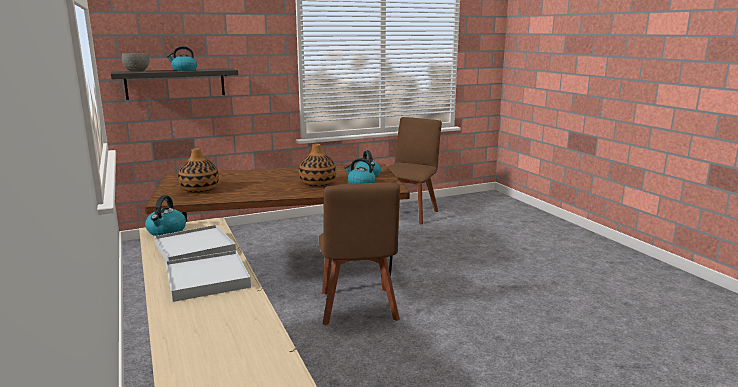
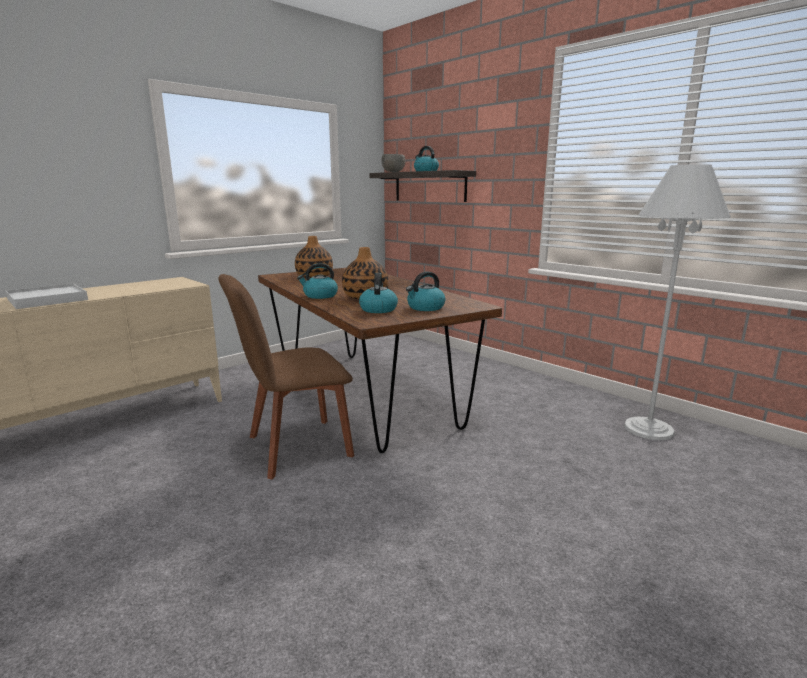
camera: 70 degrees right, 0 degrees up
(166, 231) = (171, 281): kettle -> kettle (320, 296)
(194, 249) = (123, 290): white tray -> none
(409, 213) = (649, 429): brown chair -> white floor lamp

